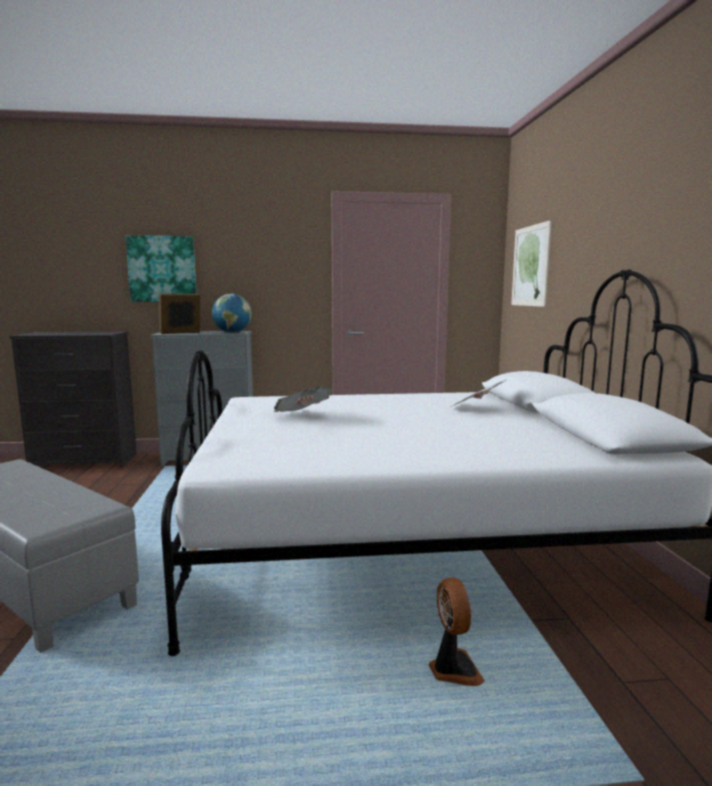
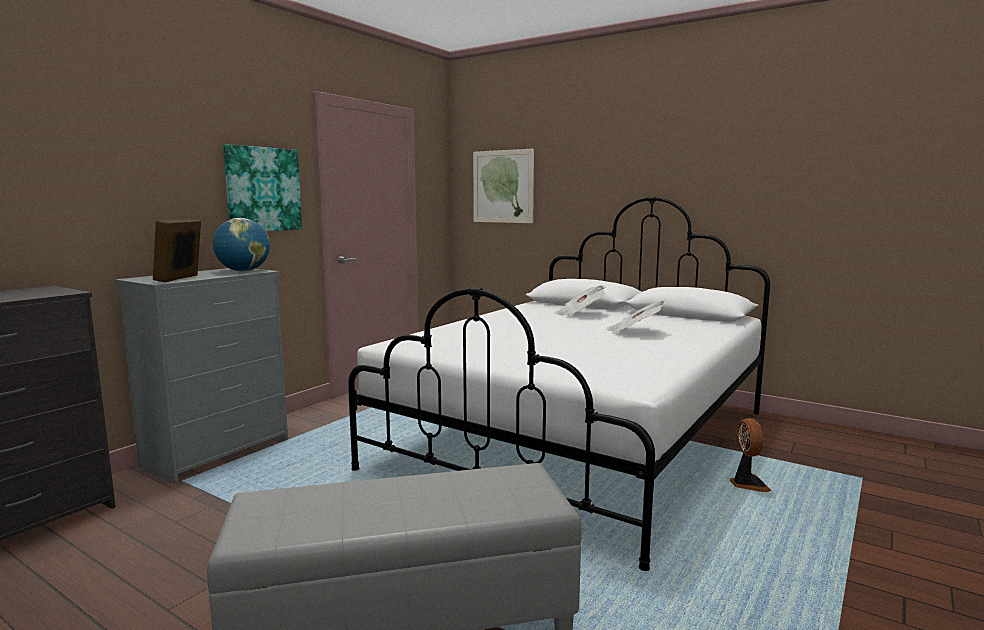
camera: 50 degrees left, 0 degrees up
(162, 269) = (106, 181): picture -> picture (263, 189)
(302, 416) = (511, 345): newspaper -> newspaper (634, 332)
(453, 670) = (747, 484): fan -> fan turned 60 degrees clockwise

